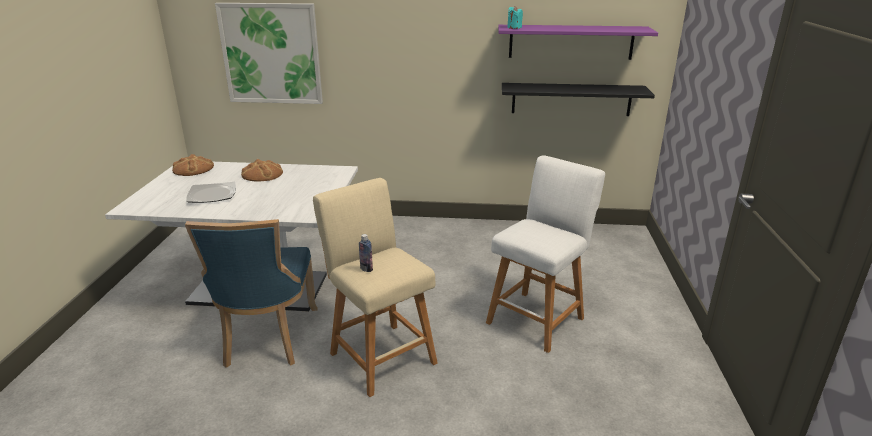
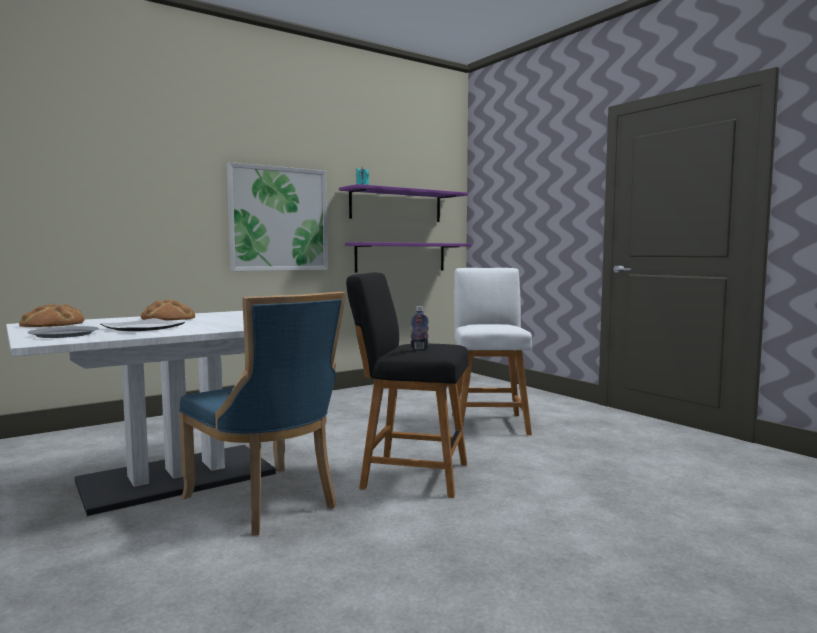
camera: 40 degrees left, 20 degrees down
(161, 195) = (64, 334): none -> grey plate
(271, 54) = (87, 209): picture -> picture (279, 219)
(380, 355) = (409, 475): beige stool -> black stool
(571, 99) = (401, 257): black shelf -> purple shelf

